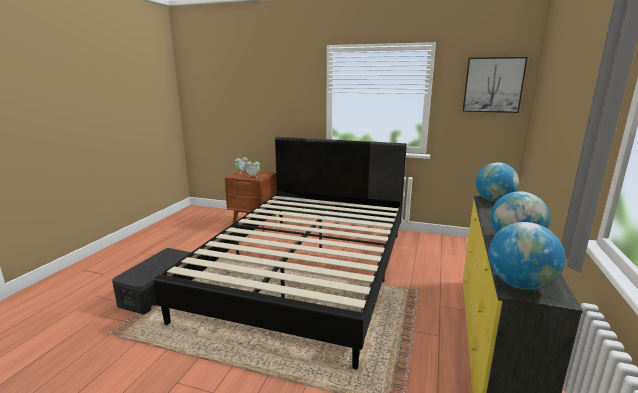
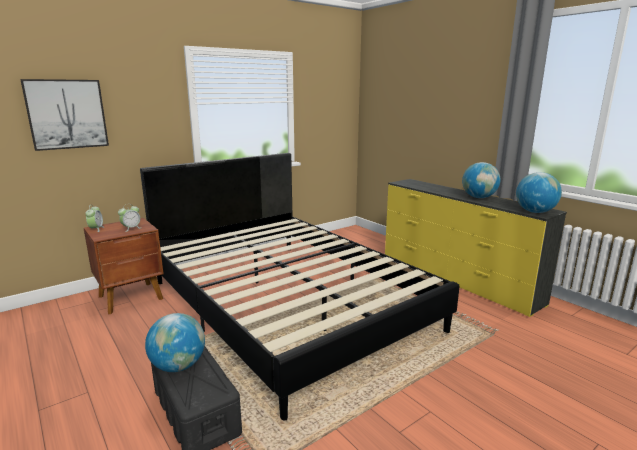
camera: 55 degrees left, 0 degrees up
(493, 85) = (335, 93): picture -> picture (67, 114)
(494, 201) = (406, 182): globe -> globe (178, 366)

